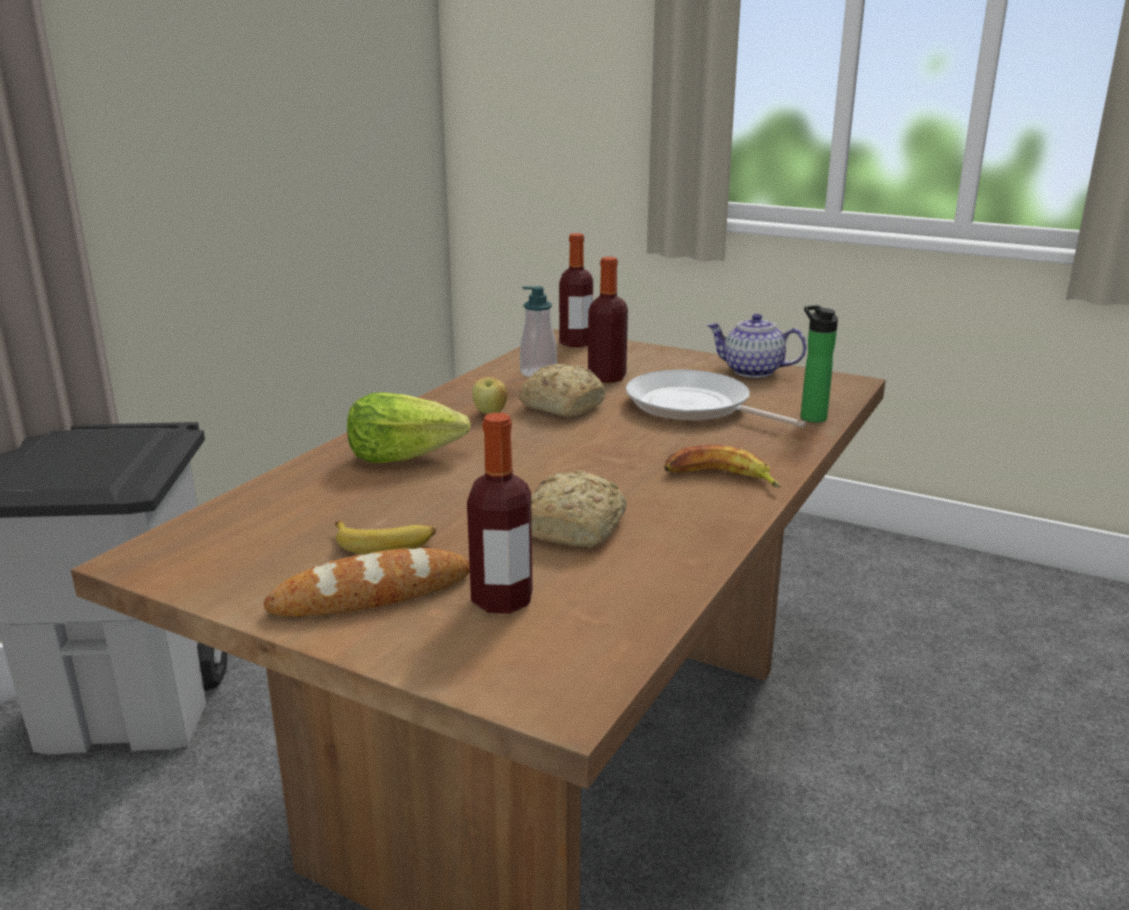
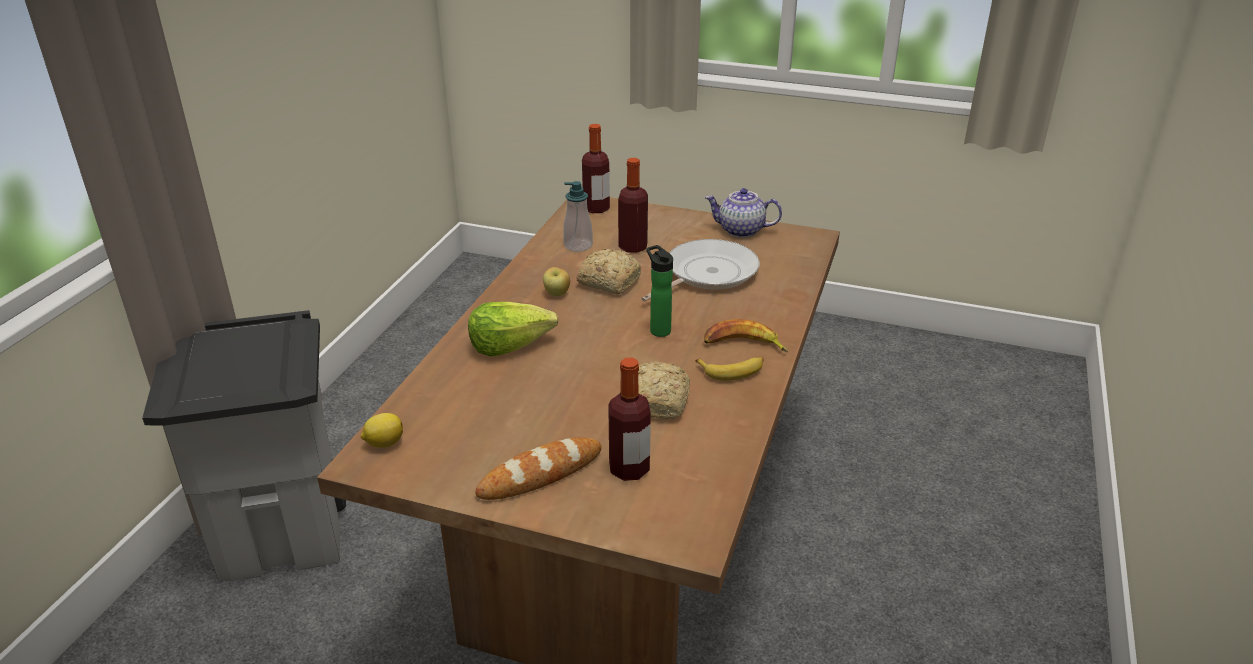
camera: 10 degrees left, 10 degrees up
(181, 541) = (384, 443): none -> lemon
(385, 543) = (531, 429): banana -> banana (732, 371)
(693, 407) = (707, 274): frying pan -> frying pan turned 105 degrees clockwise
(811, 416) = (793, 276): bottle -> bottle (658, 329)

